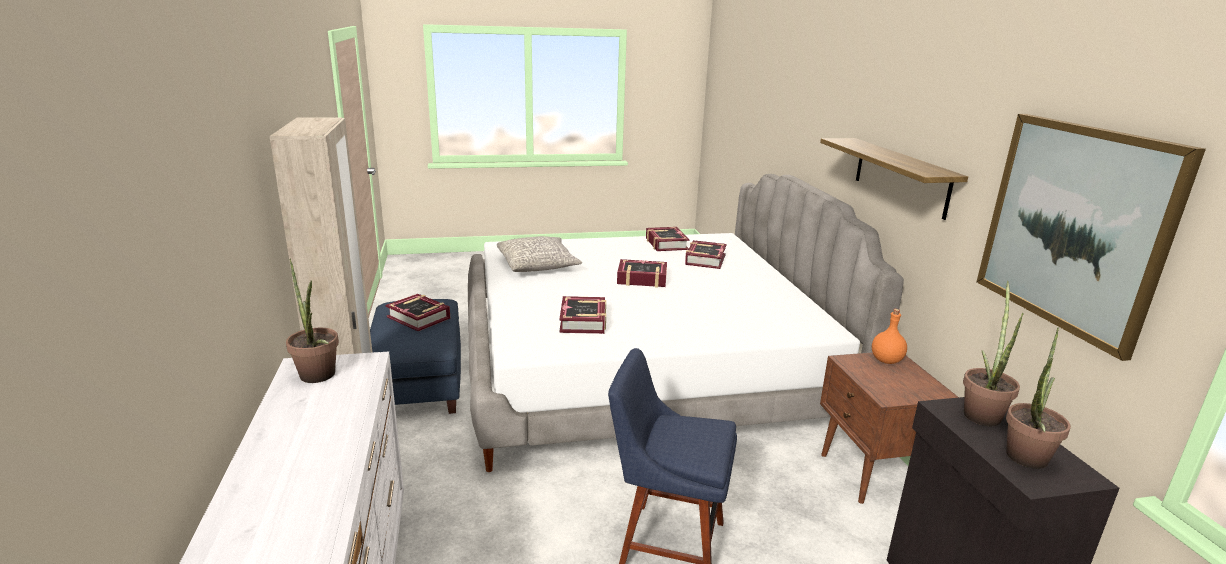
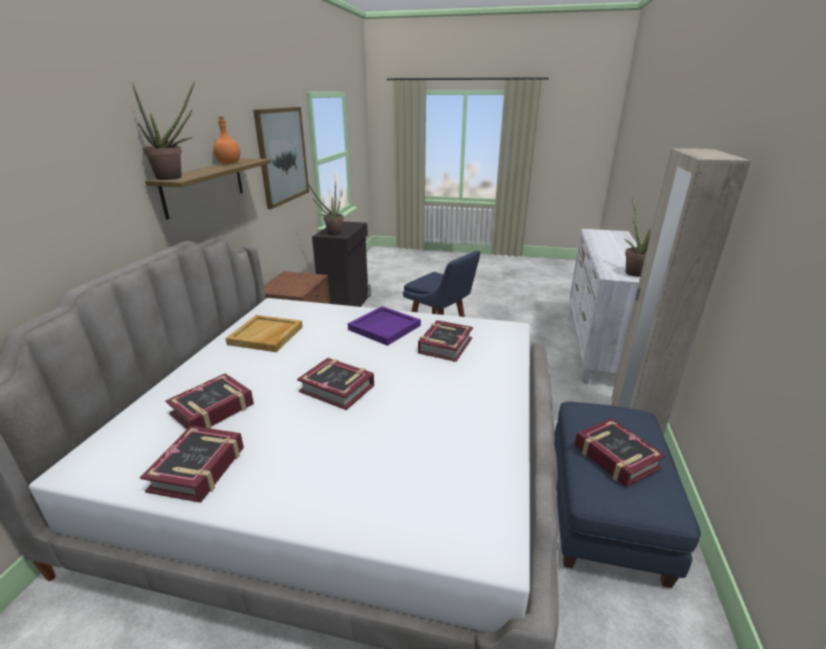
camera: 155 degrees left, 5 degrees up
(538, 265) = (448, 450): grey pillow -> none
(665, 328) = (384, 327): none -> purple tray
(764, 301) = (266, 336): none -> beige tray
(885, 360) = (276, 289): orange bottle -> orange bottle (229, 163)
(1024, 461) = (349, 226): potted plant -> potted plant (175, 177)

